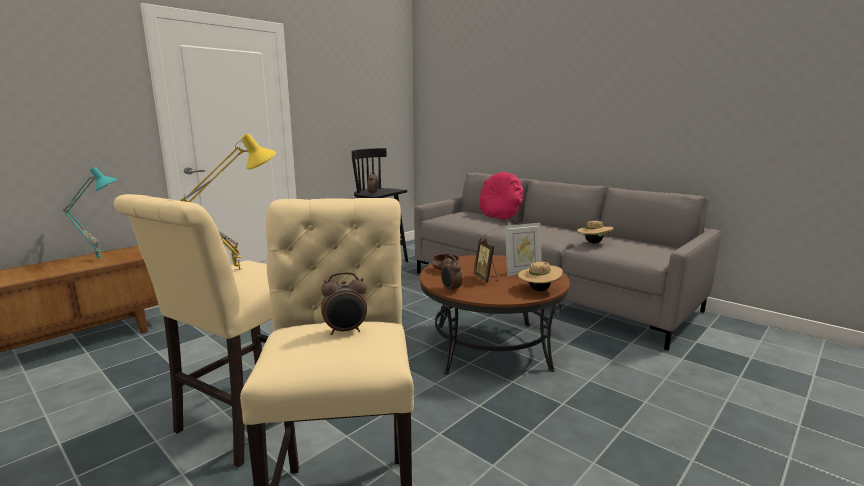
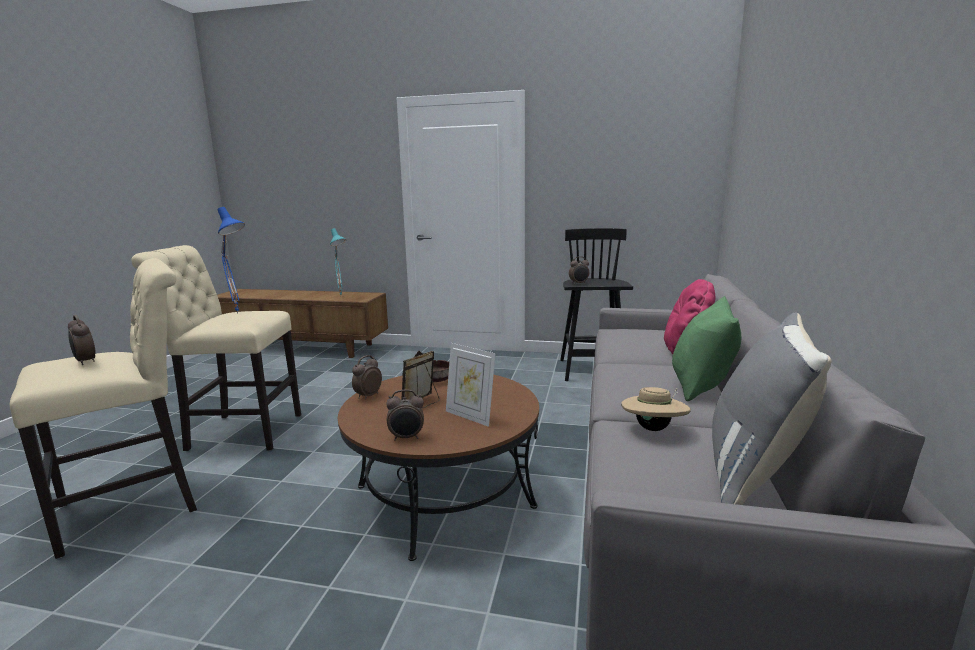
camera: 60 degrees right, 0 degrees up
(239, 268) = (239, 312): yellow table lamp -> blue table lamp
(538, 290) = (406, 438): beige hat -> alarm clock
(550, 226) = (702, 385): none -> green pillow
(646, 242) = (755, 475): none -> grey pillow

